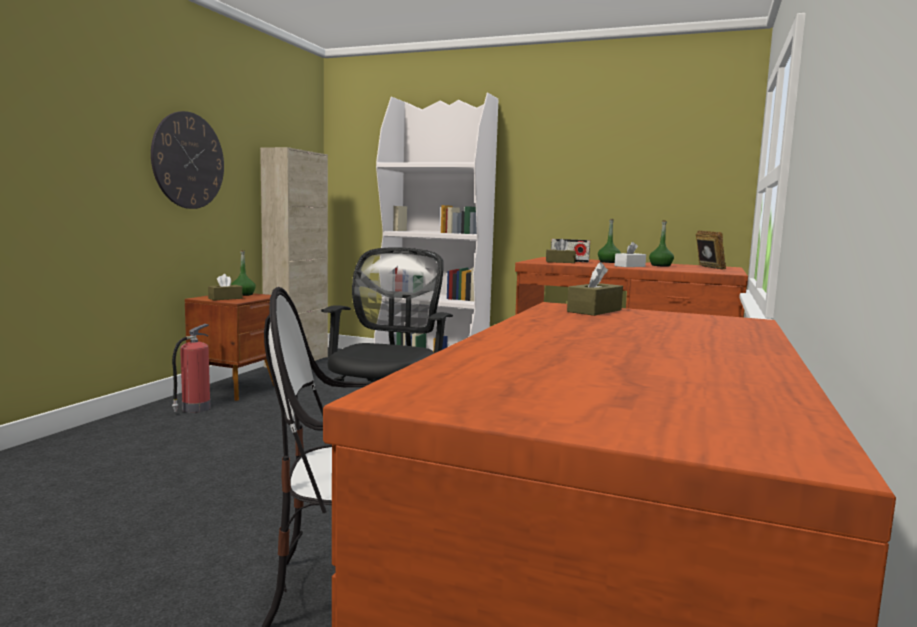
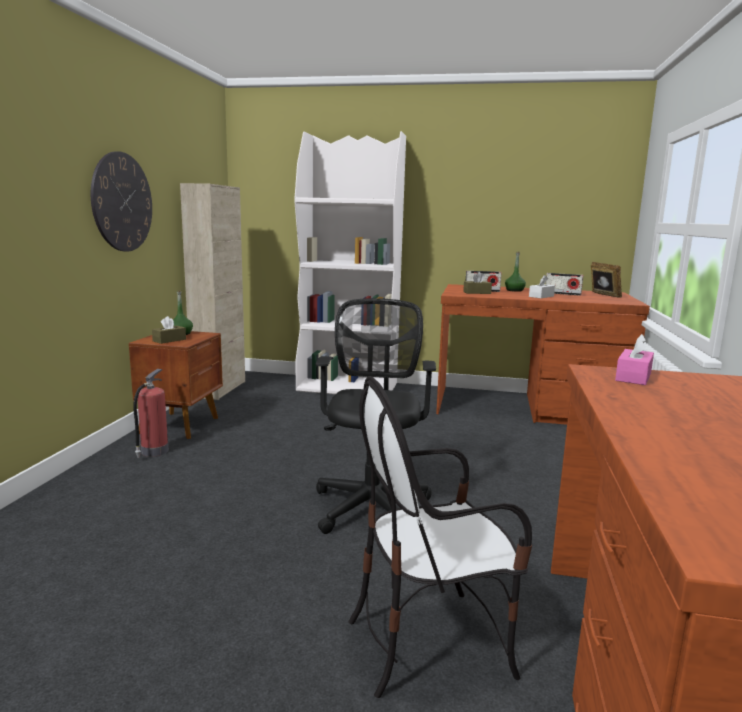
camera: 10 degrees left, 5 degrees up
(594, 311) = (633, 377): brown tissue box -> pink tissue box
(660, 265) = (562, 294): green bottle -> radio

